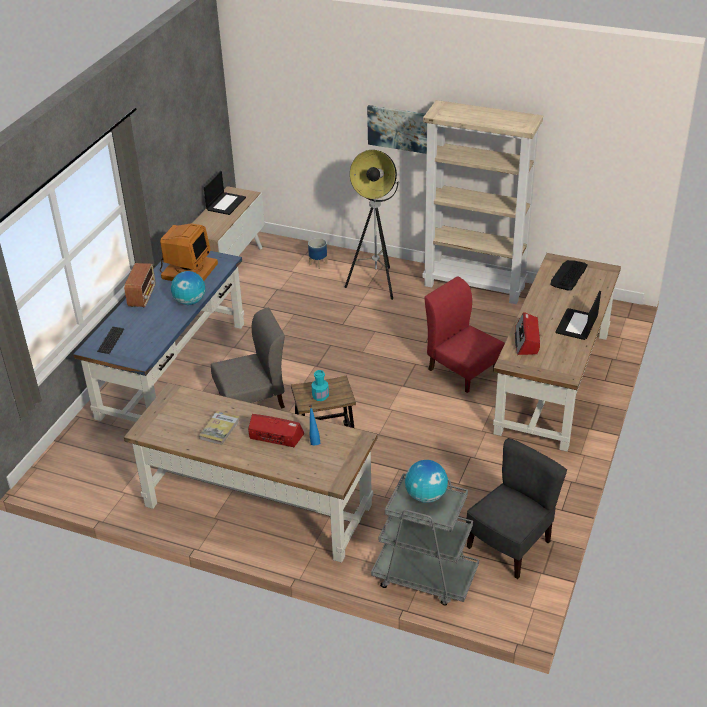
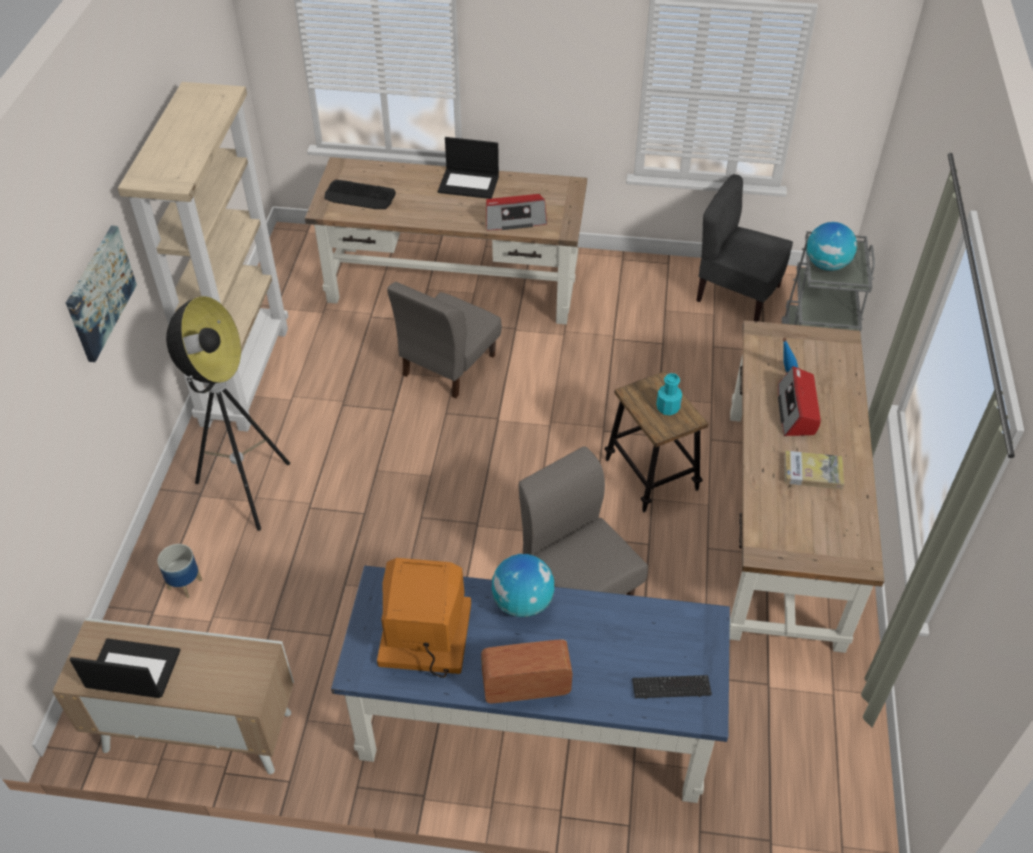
camera: 105 degrees left, 10 degrees up
(462, 369) = (448, 365): red chair -> grey chair

